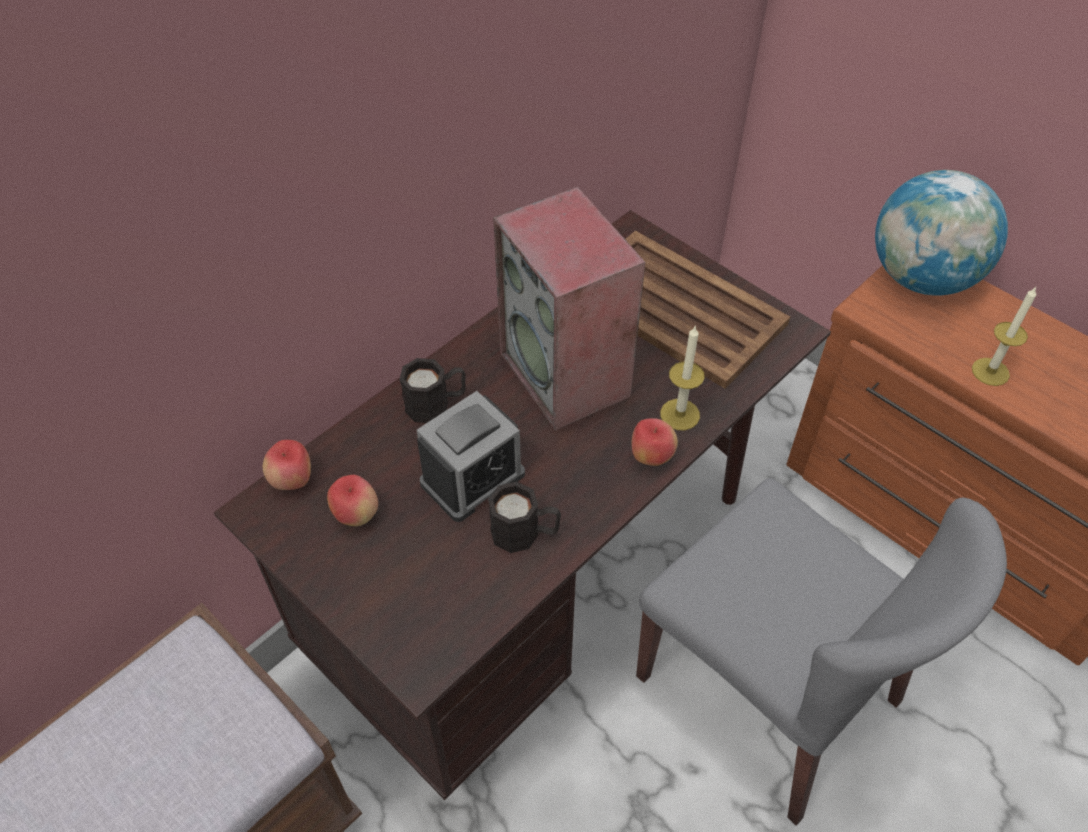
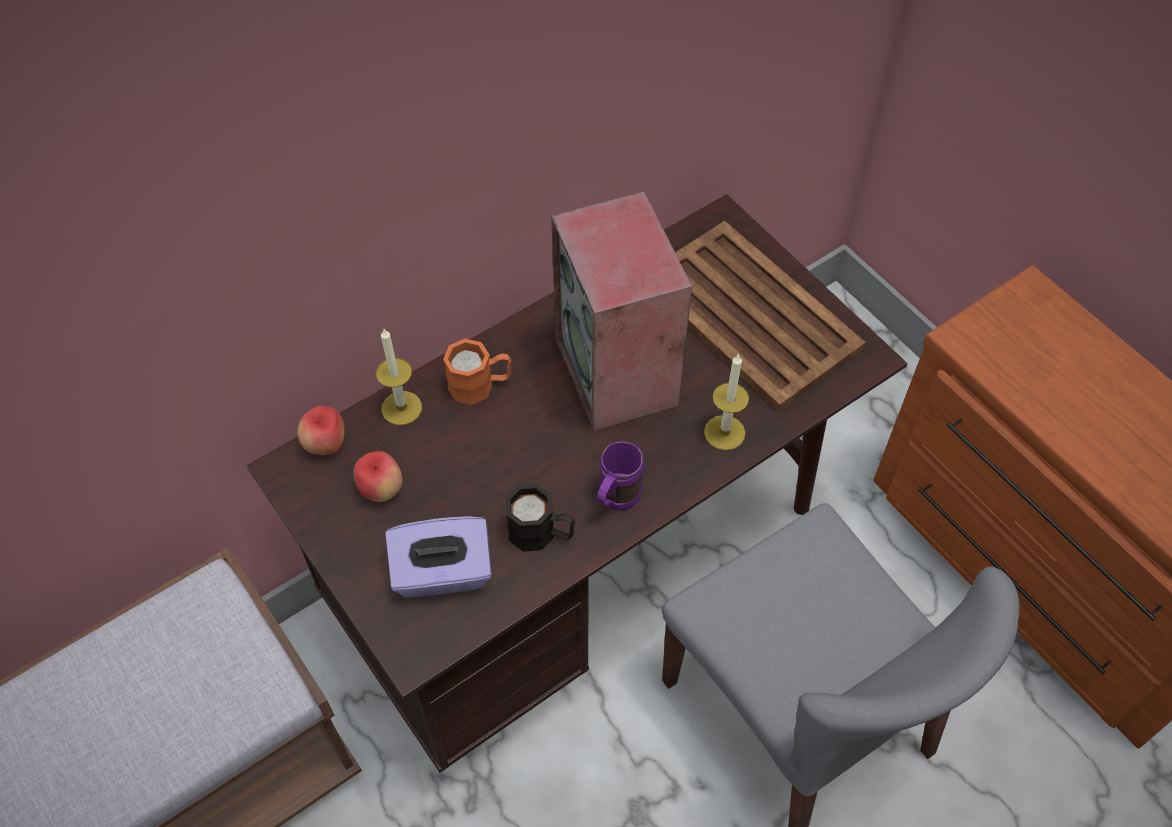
camera: 10 degrees right, 5 degrees up
(434, 587) = (442, 574): none -> purple tissue box
(436, 404) = (480, 385): black mug -> orange mug
(472, 478) = (501, 469): alarm clock -> none
(590, 492) = (614, 501): none -> purple mug
(651, 457) = (684, 474): apple -> none
(921, 278) = (1033, 311): globe -> none
(990, 371) = (1077, 429): candle -> candle (401, 408)

